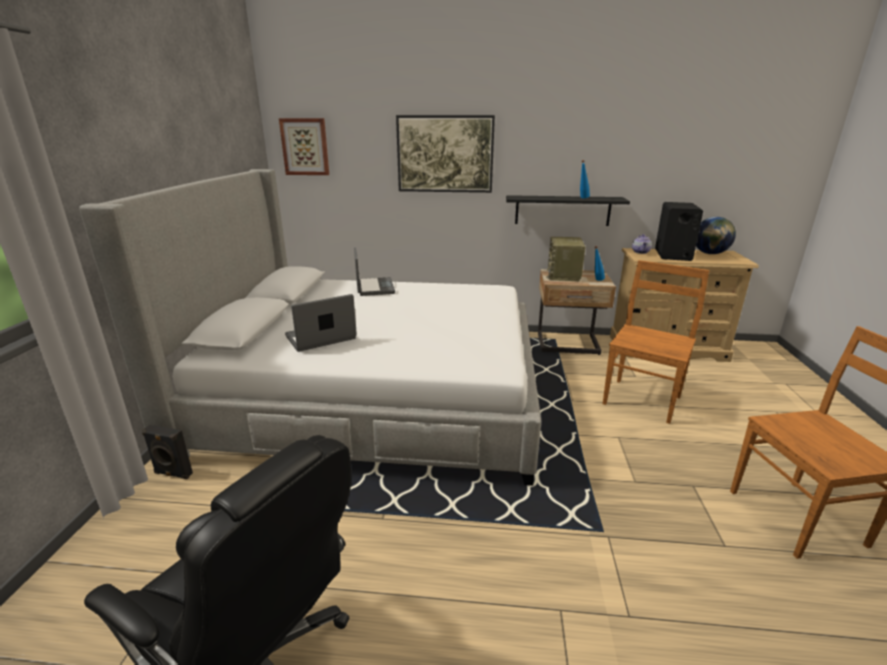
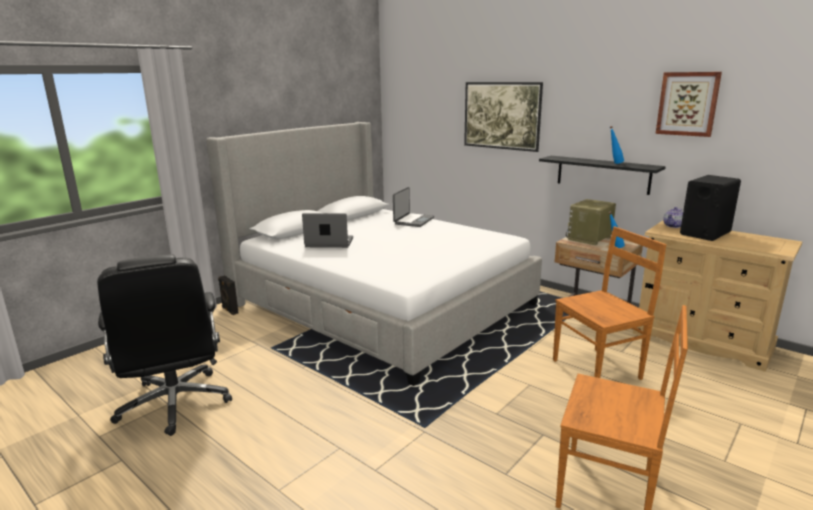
camera: 35 degrees right, 5 degrees down
(305, 147) = (404, 106): picture -> picture (687, 104)
(710, 253) = (758, 239): globe -> none

